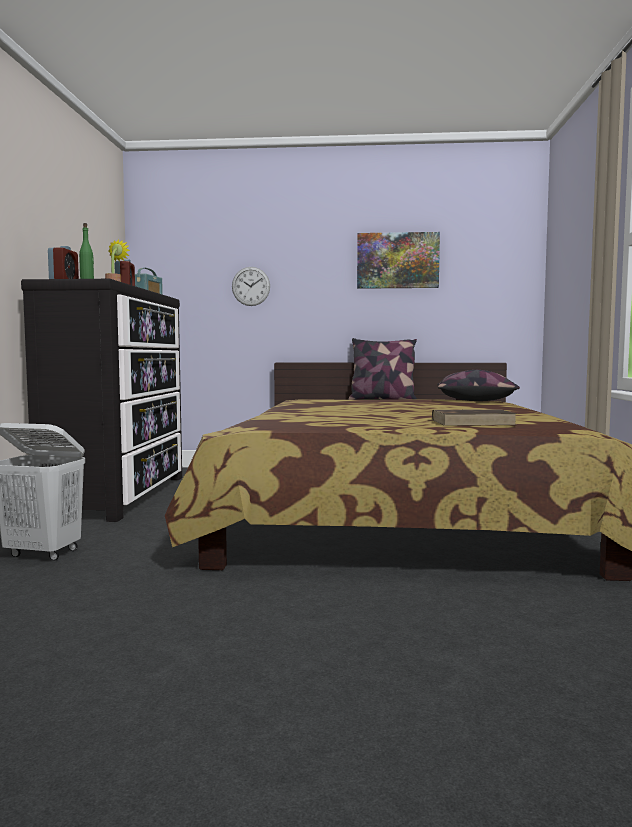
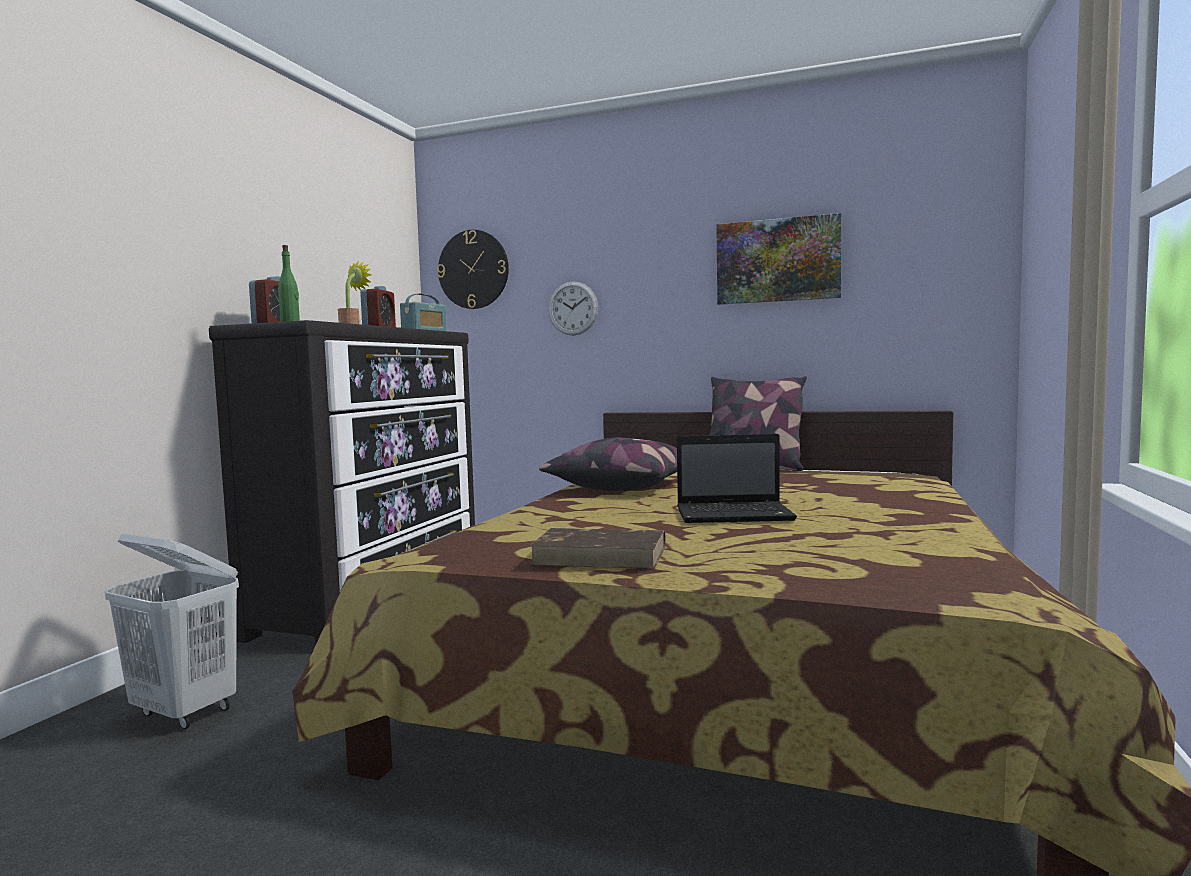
camera: 15 degrees right, 0 degrees up
(172, 253) = (473, 269): none -> wall clock
(413, 411) = (736, 515): none -> laptop
(473, 422) = (800, 558): brown book -> brown book (601, 555)
(474, 400) = (884, 476): pillow -> pillow (621, 486)

